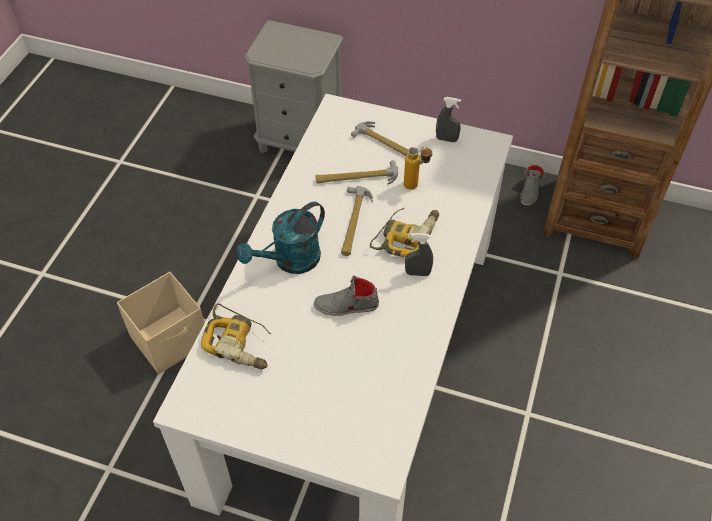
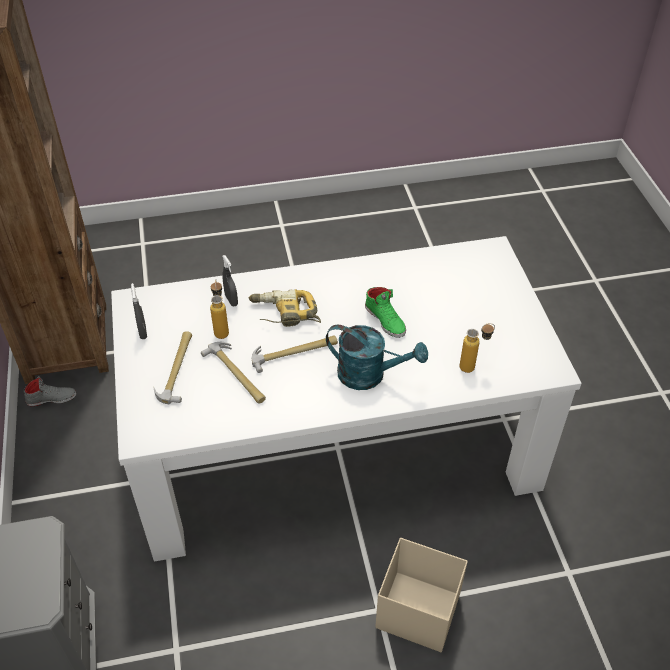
camera: 120 degrees left, 5 degrees down
(240, 342) = (473, 367): power drill -> bottle
(346, 306) = (385, 320): grey shoe -> green shoe
(417, 273) = (320, 292): grey spray bottle -> grey spray bottle (231, 300)

